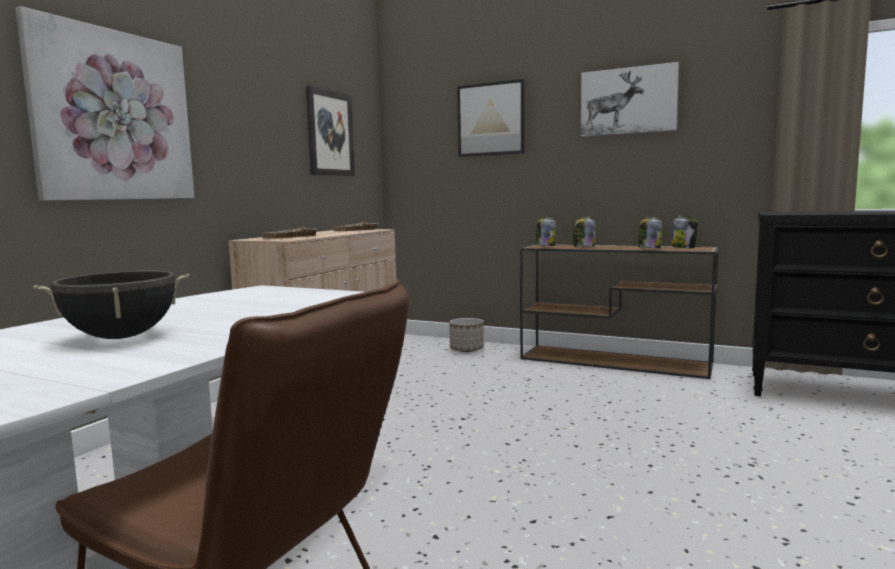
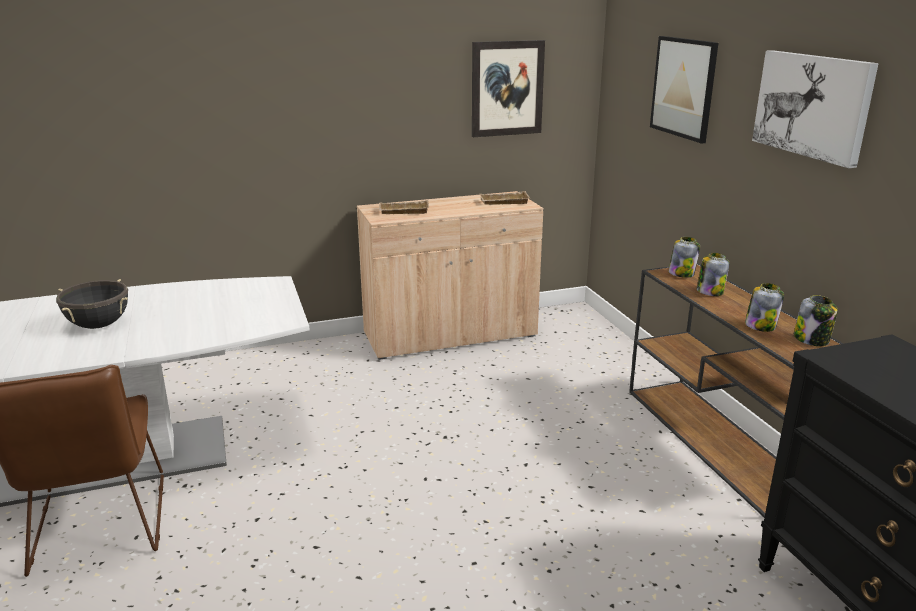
camera: 45 degrees right, 15 degrees up
(114, 116) = (247, 110): picture -> none
(466, 349) = (606, 356): planter -> none

